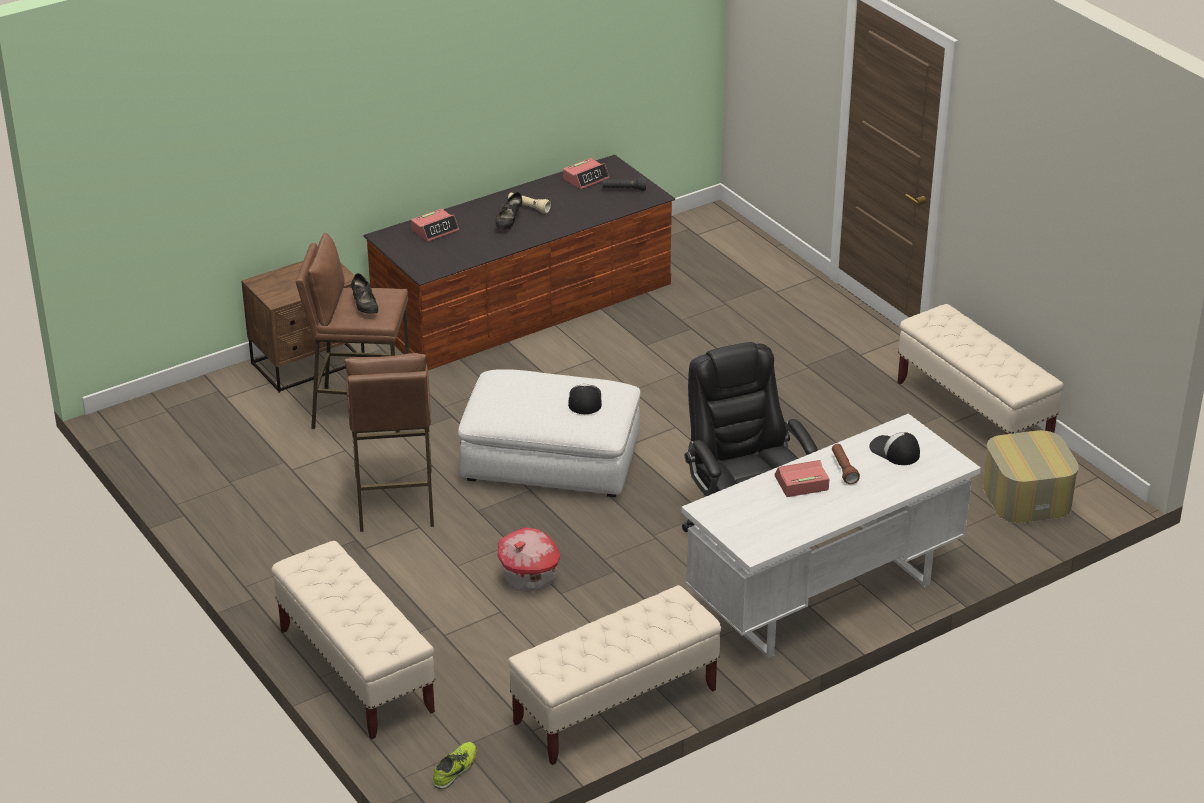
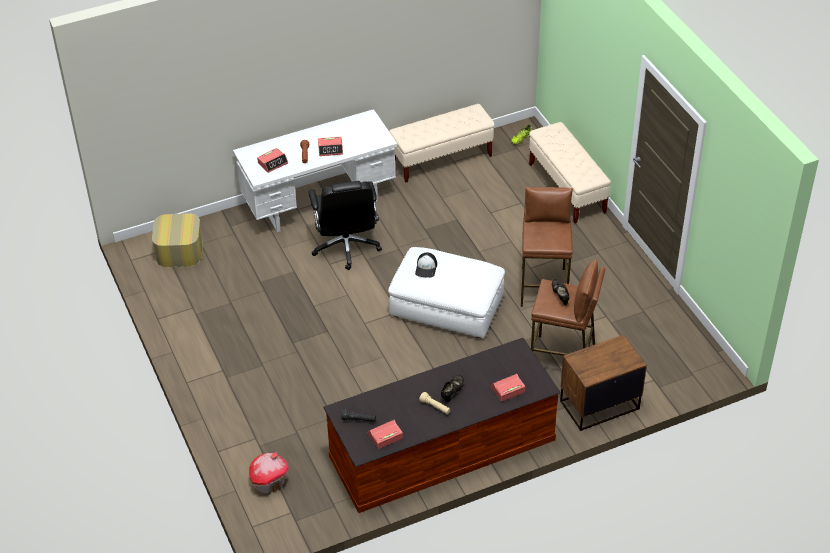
camera: 170 degrees left, 10 degrees up
(530, 578) = (472, 230): toy house -> toy house (269, 481)
(894, 451) = (273, 163): cap -> alarm clock
(974, 413) = (175, 313): beige bench -> none

